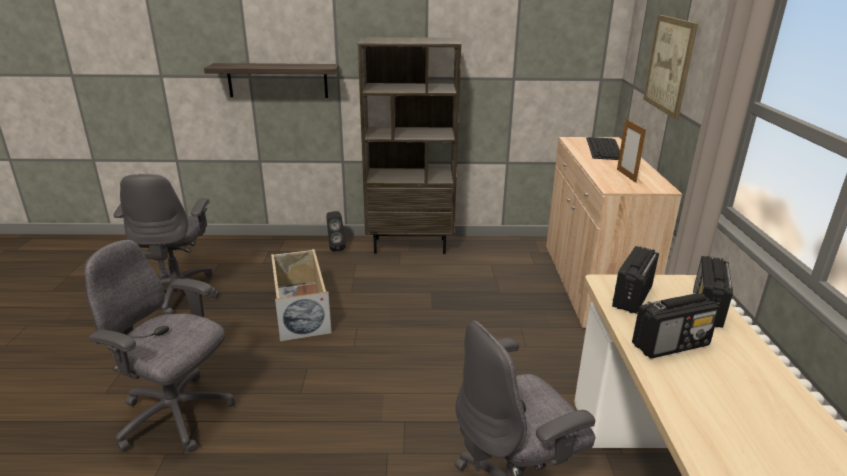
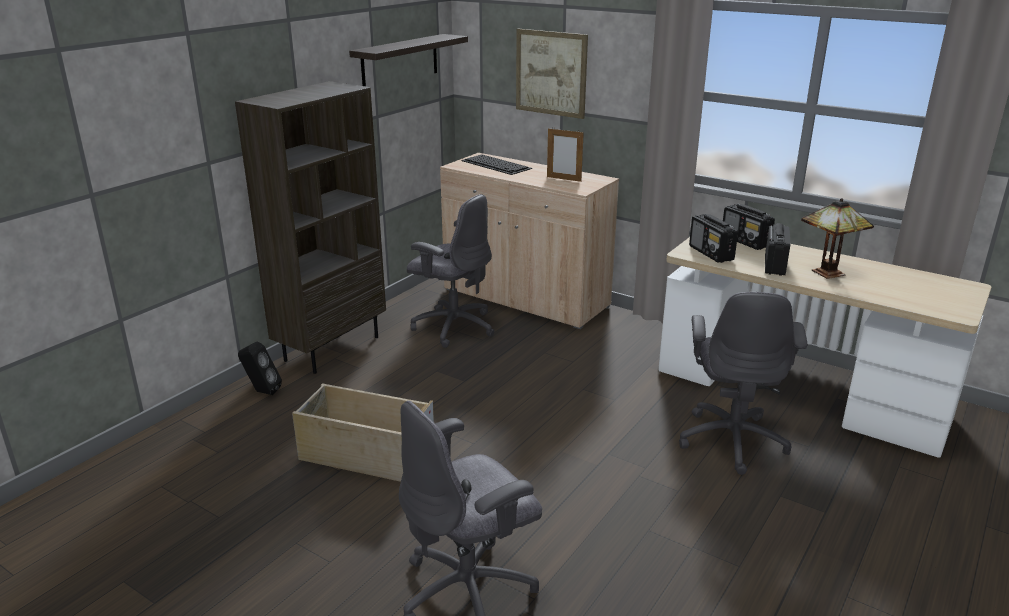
camera: 55 degrees left, 0 degrees up
(179, 293) = (194, 537): grey office chair -> grey office chair (453, 326)
(277, 80) = (135, 189): shelf -> shelf (400, 61)
(713, 392) = (827, 274): none -> table lamp

